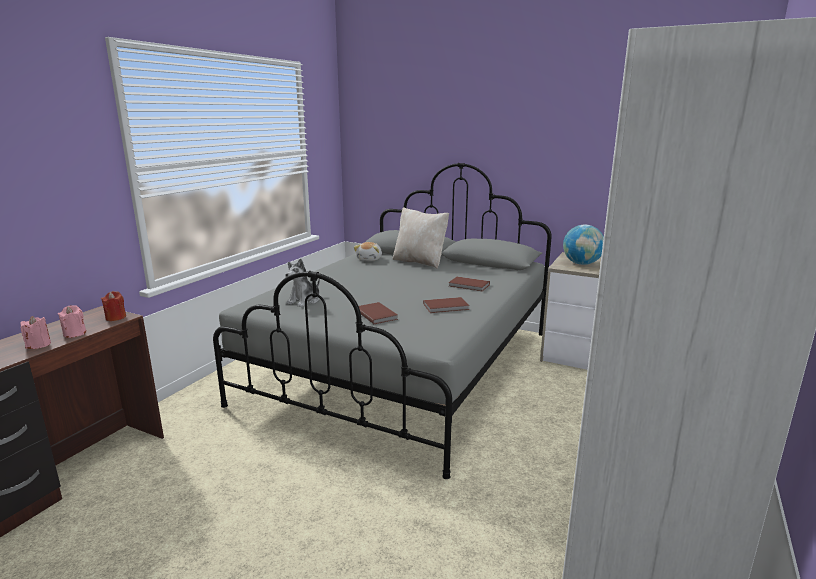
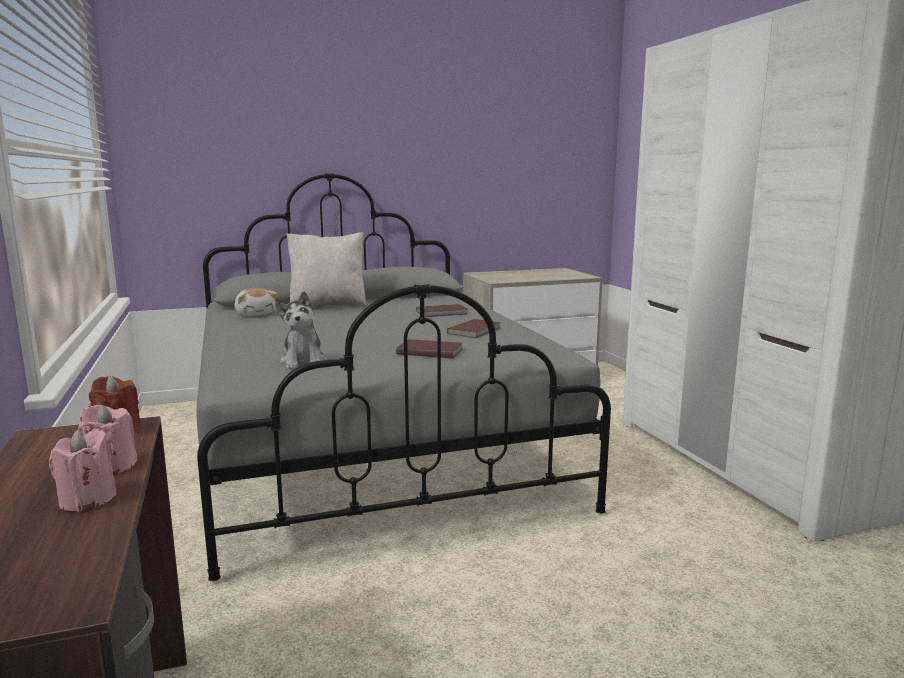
camera: 45 degrees left, 5 degrees down
(581, 264) = (506, 277): globe -> none

